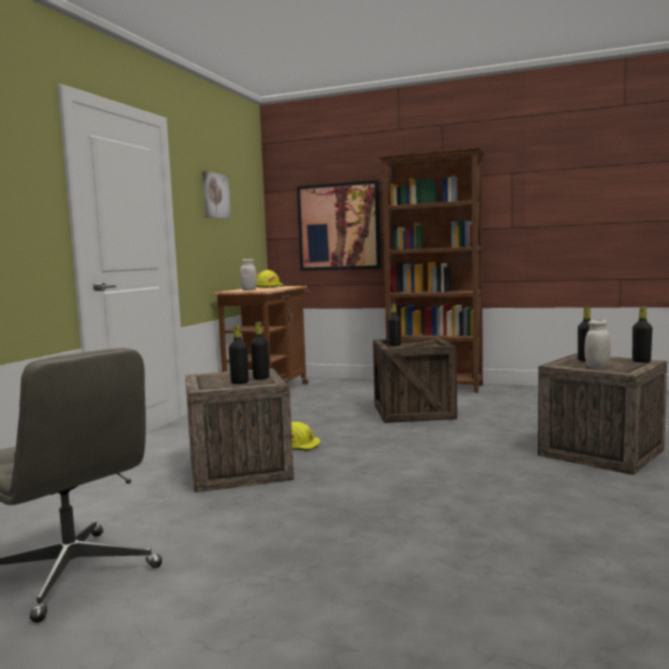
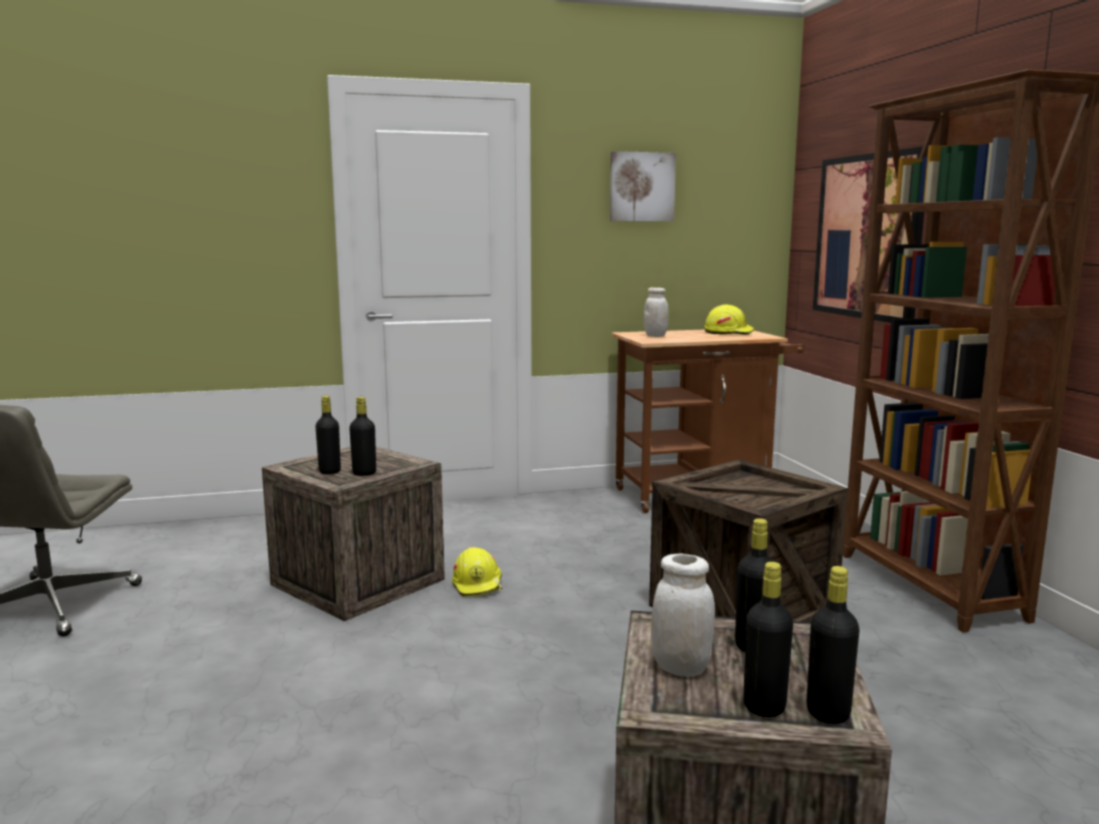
camera: 55 degrees right, 5 degrees up
(394, 345) = (737, 479): black bottle -> black bottle (764, 706)

